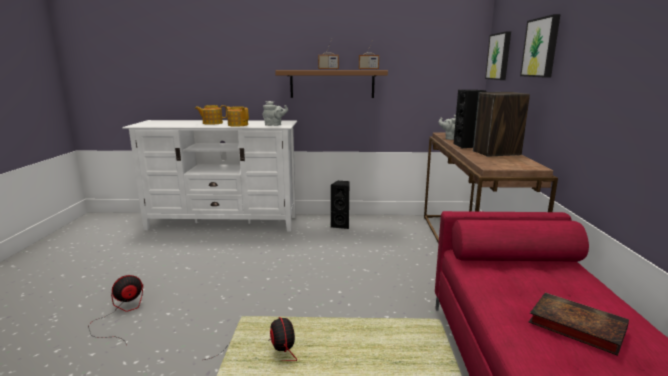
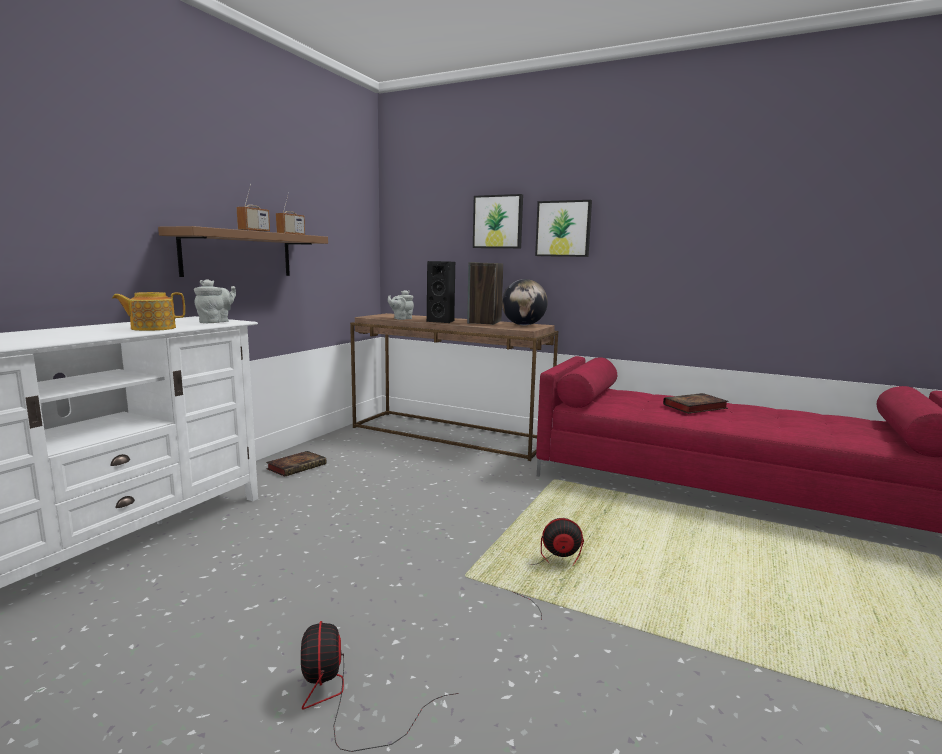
camera: 65 degrees left, 5 degrees down
(212, 123) = (73, 332): teapot -> none
(341, 225) = (297, 466): black speaker -> book
(499, 56) = (412, 228): picture -> picture (563, 229)
(514, 163) = (523, 325): none -> globe

